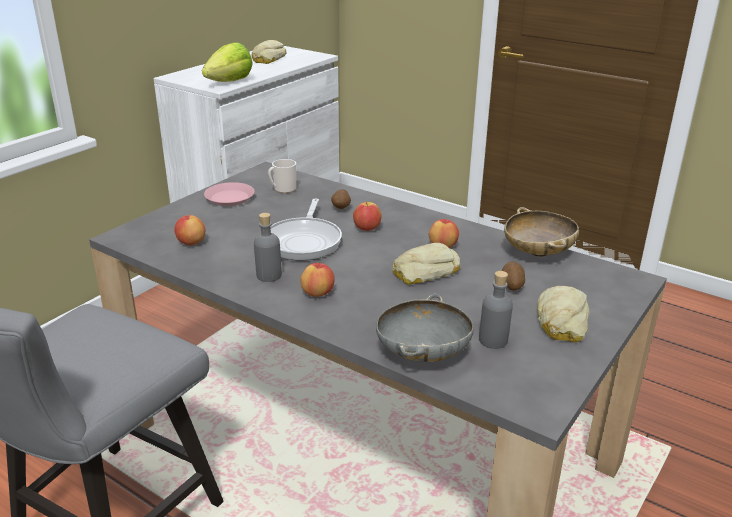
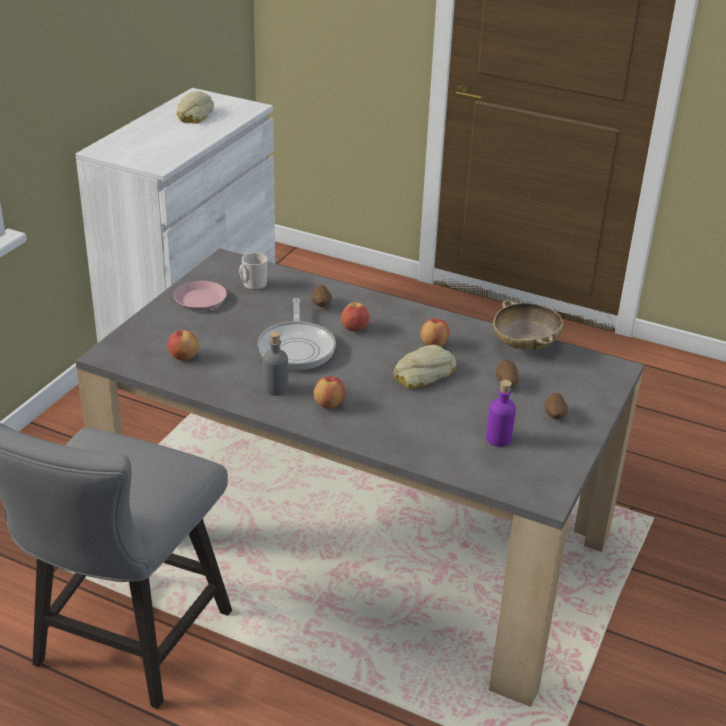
camera: 10 degrees left, 5 degrees up
(230, 82) = (167, 156): lettuce -> none
(422, 354) = (440, 456): grey bowl -> none
(493, 340) = (498, 439): grey bottle -> purple bottle
(561, 321) = (554, 416): bread -> potato

